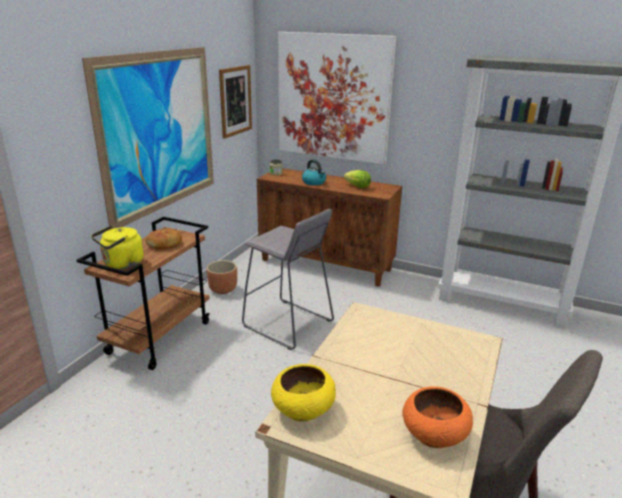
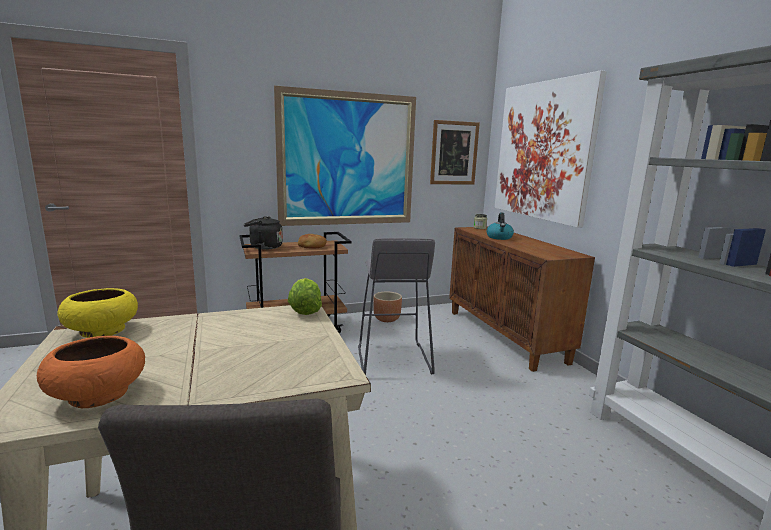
camera: 45 degrees right, 10 degrees down
(121, 264) = (264, 247): yellow kettle -> black kettle
(357, 187) = (536, 247): lettuce -> lettuce (305, 310)

